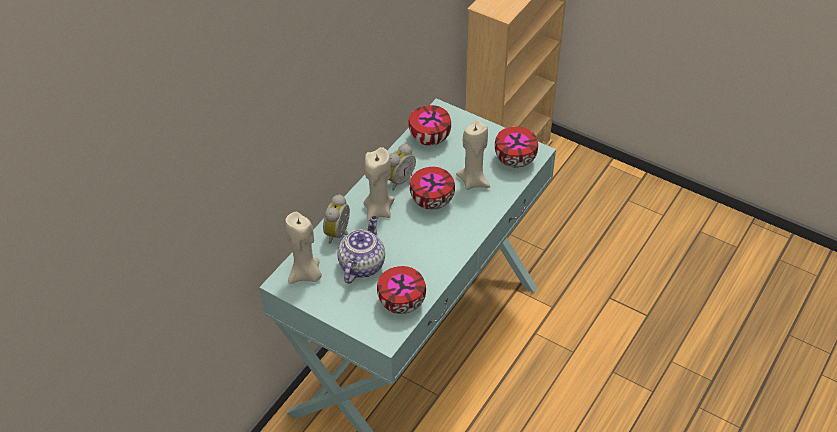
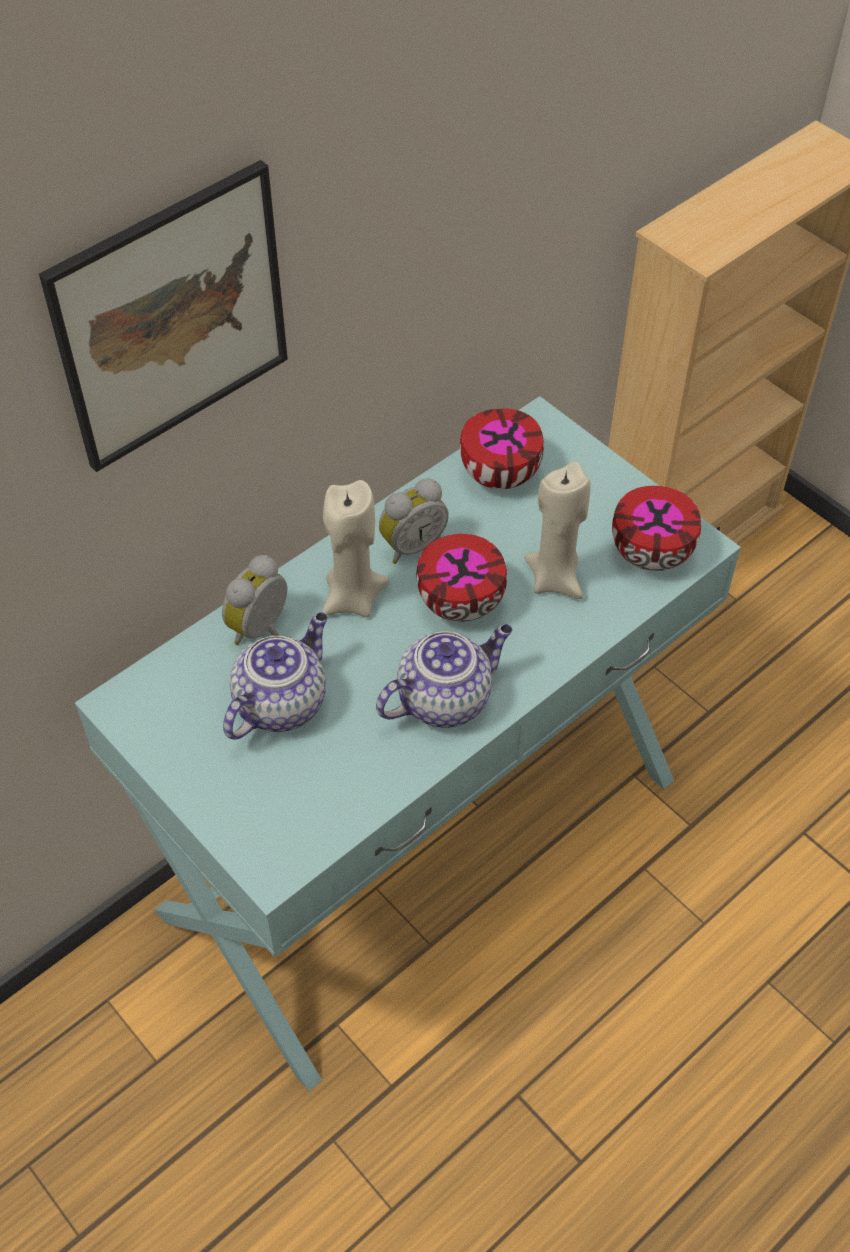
camera: 15 degrees right, 5 degrees up
(294, 83) = (172, 317): none -> picture
(306, 275) = (170, 698): beige candle -> none
(402, 302) = (330, 801): bowl -> none
(440, 245) = (445, 698): none -> teapot

